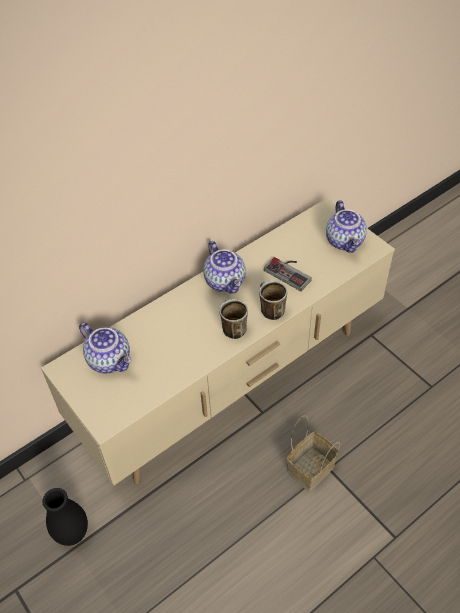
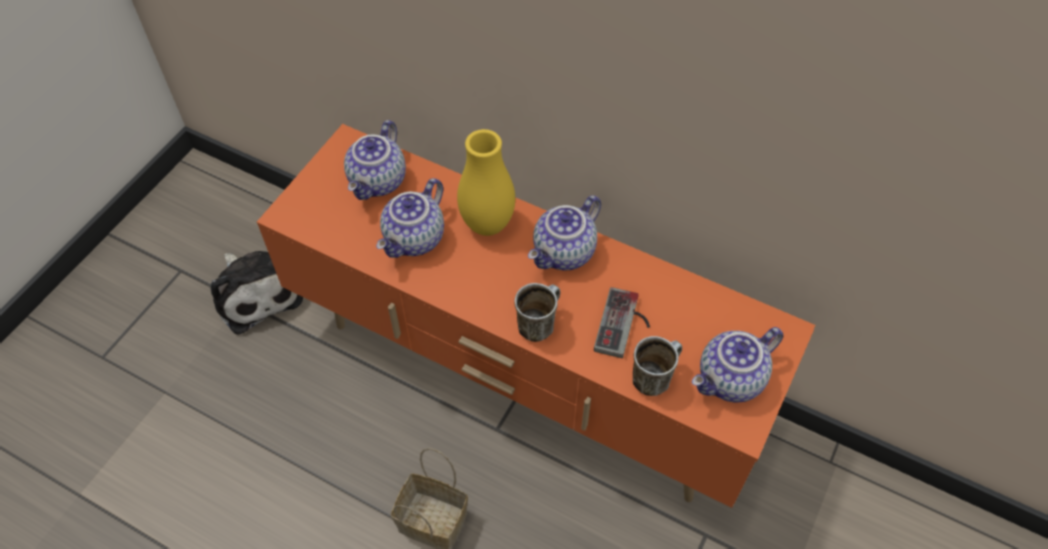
camera: 65 degrees right, 5 degrees up
(73, 534) = (257, 292): black vase -> plush toy
(172, 353) = (415, 240): none -> teapot
(182, 312) = (487, 224): none -> yellow vase
(232, 328) = (485, 290): mug -> mug (653, 376)
(233, 384) = (526, 376): beige tv stand -> orange tv stand

